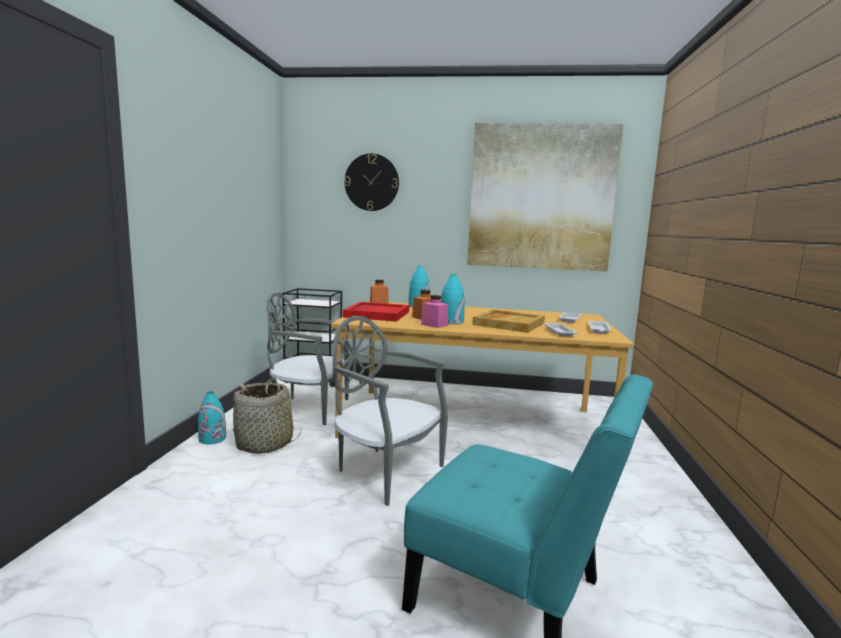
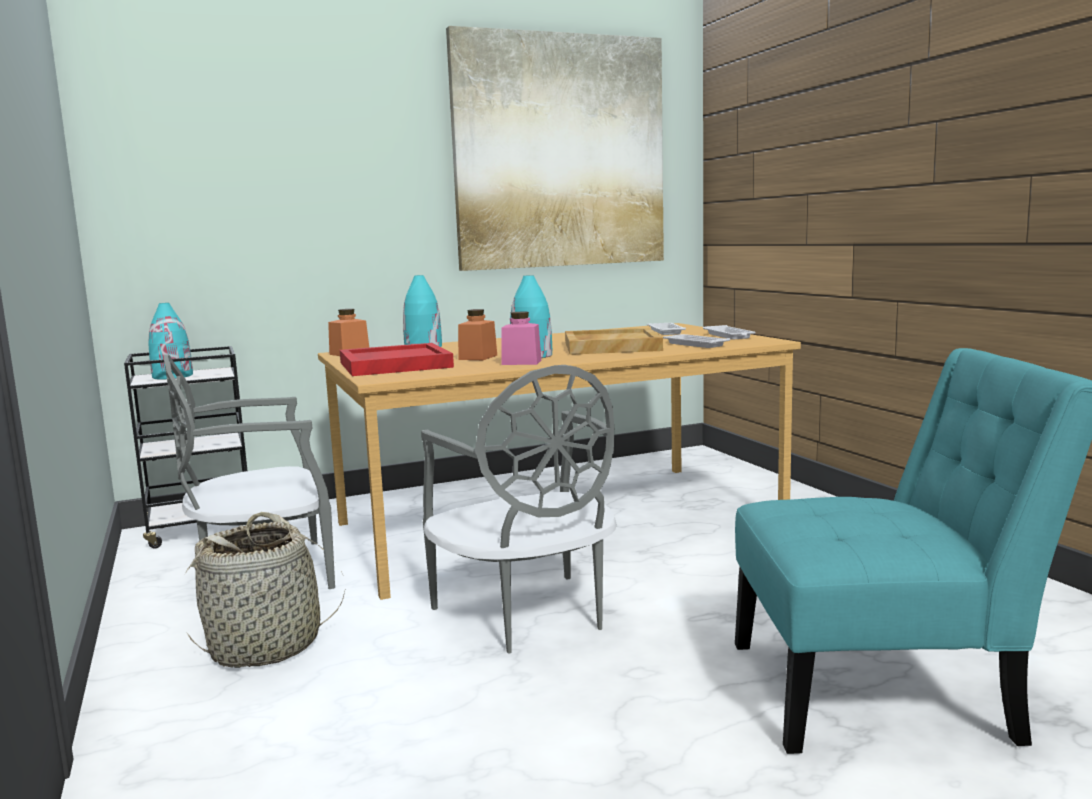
camera: 30 degrees left, 0 degrees up
(212, 439) = (144, 671): turquoise vase -> turquoise vase (173, 376)
(371, 182) = (267, 132): wall clock -> none
(385, 471) = (528, 616): grey chair -> grey chair turned 120 degrees counterclockwise

